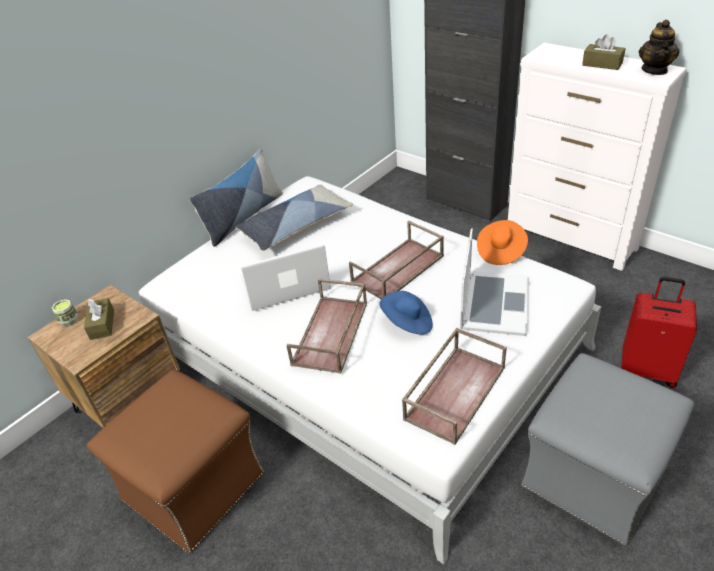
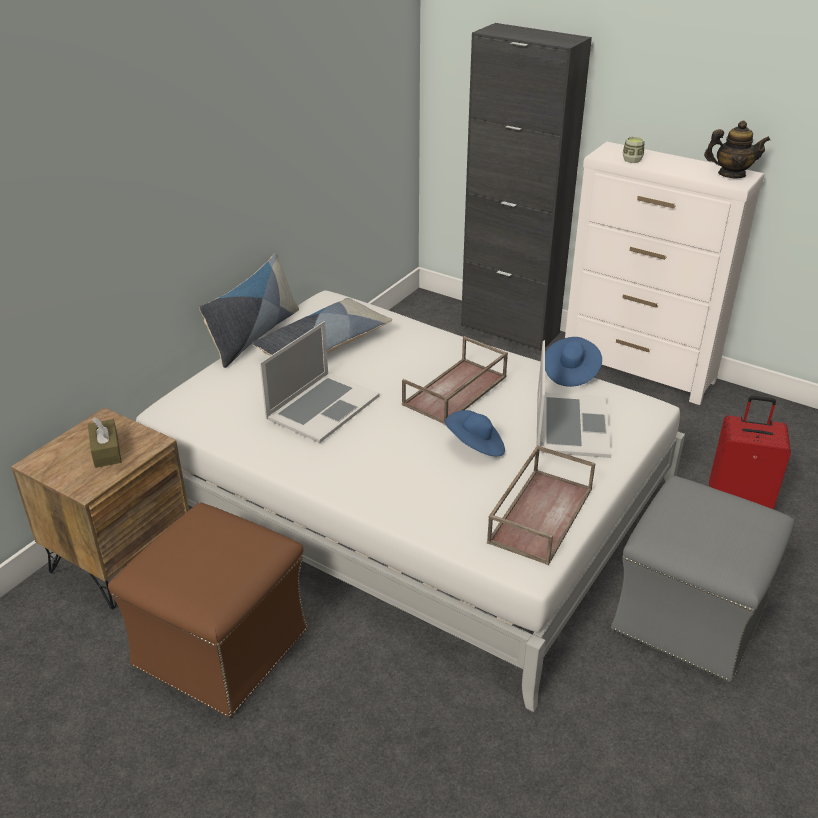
camera: 10 degrees left, 5 degrees down
(69, 320) = (61, 447): cup -> cup (632, 160)
(285, 283) = (322, 407): laptop -> laptop turned 150 degrees clockwise
(331, 334) = (389, 459): brown tray -> none
(500, 251) = (570, 372): orange hat -> blue hat
(602, 64) = (674, 166): brown tissue box -> none
(655, 70) = (731, 174): teapot -> teapot turned 90 degrees counterclockwise

